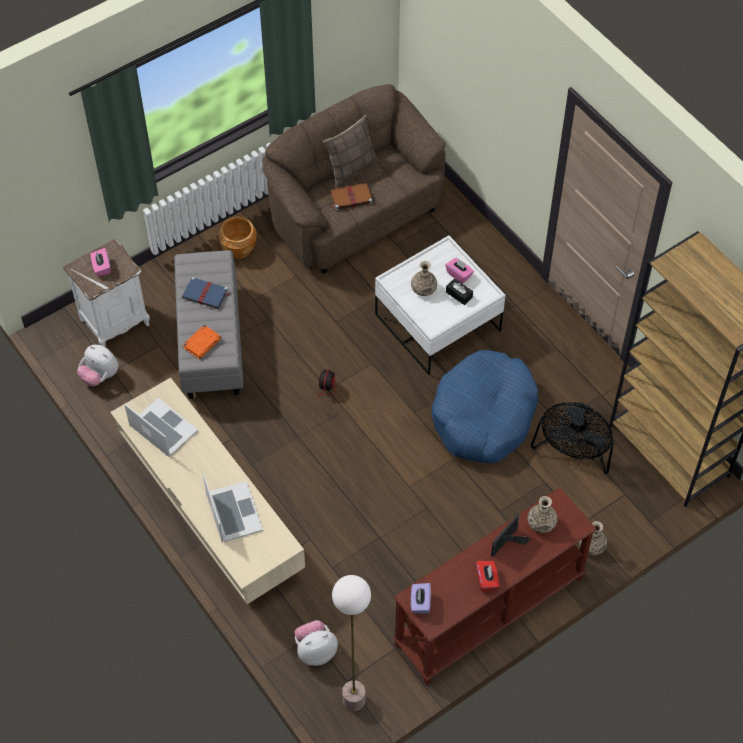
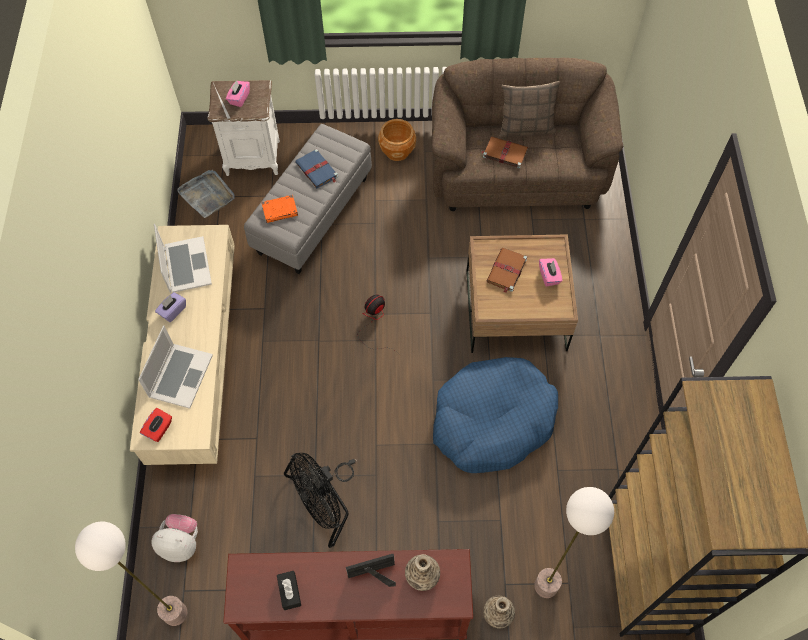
camera: 35 degrees right, 5 degrees up
(100, 376) = (207, 195): plush toy -> grey tray
(420, 603) = (245, 577): purple tissue box -> purple tissue box (172, 311)
(424, 289) = (506, 271): vase -> brown book
(437, 322) = (515, 310): white coffee table -> brown coffee table
(459, 294) = (534, 295): black tissue box -> black tissue box (289, 592)
(487, 580) = (324, 598): red tissue box -> red tissue box (159, 429)
(571, 447) = (551, 503): black fan -> black fan (325, 499)
(611, 506) = (546, 586): none -> floor lamp

